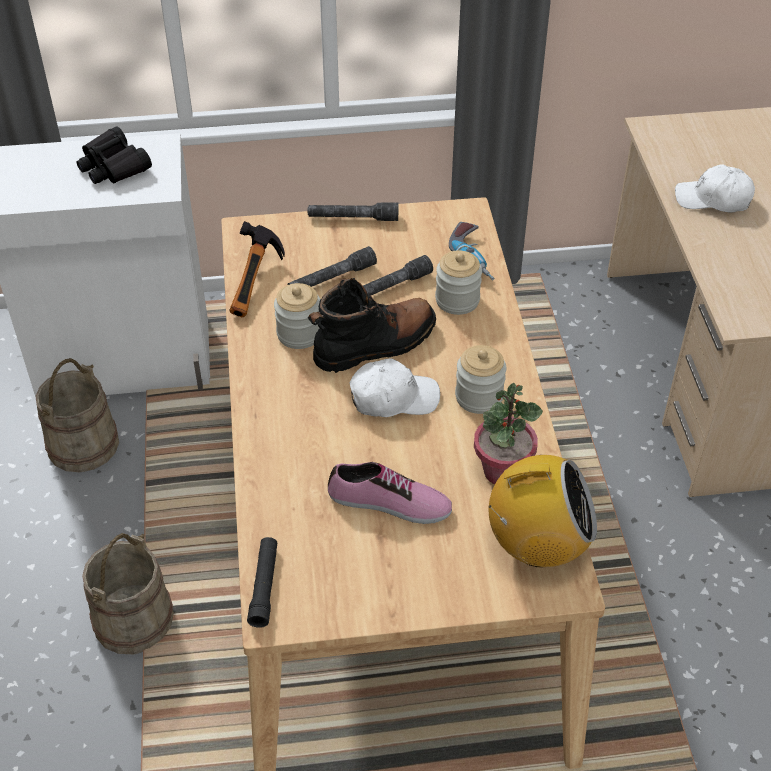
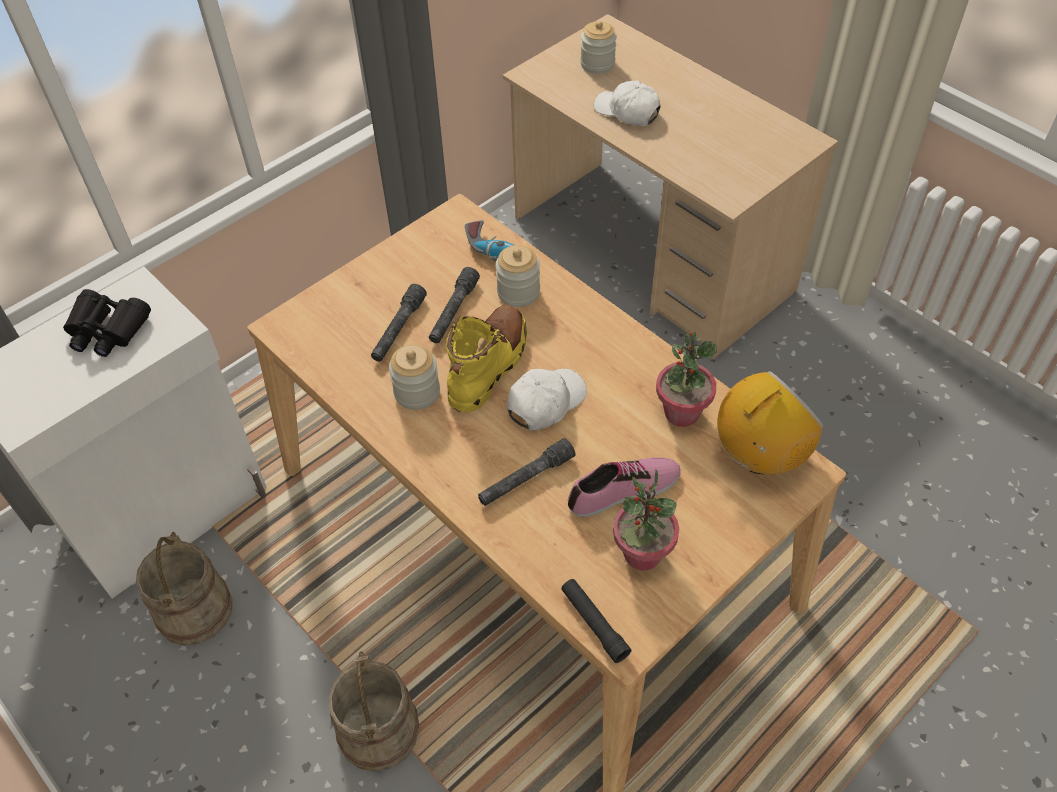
camera: 35 degrees left, 5 degrees up
(258, 285) = (339, 369): hammer -> none
(353, 218) = (366, 266): grey flashlight -> grey flashlight (526, 479)
(355, 559) = (642, 554): none -> potted plant
(375, 344) = (489, 366): black boot -> yellow boot
(479, 397) = (609, 363): jar -> jar (597, 64)
(713, 199) = (627, 111): white cap -> white cap turned 60 degrees clockwise

